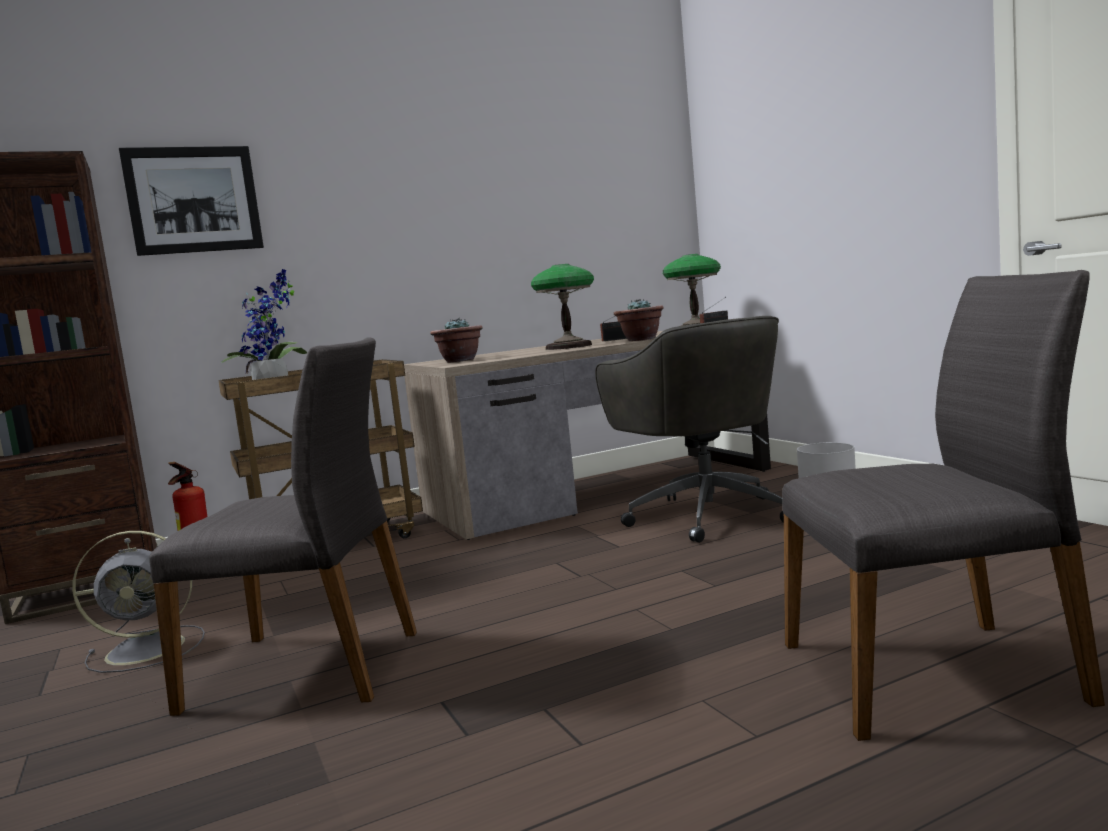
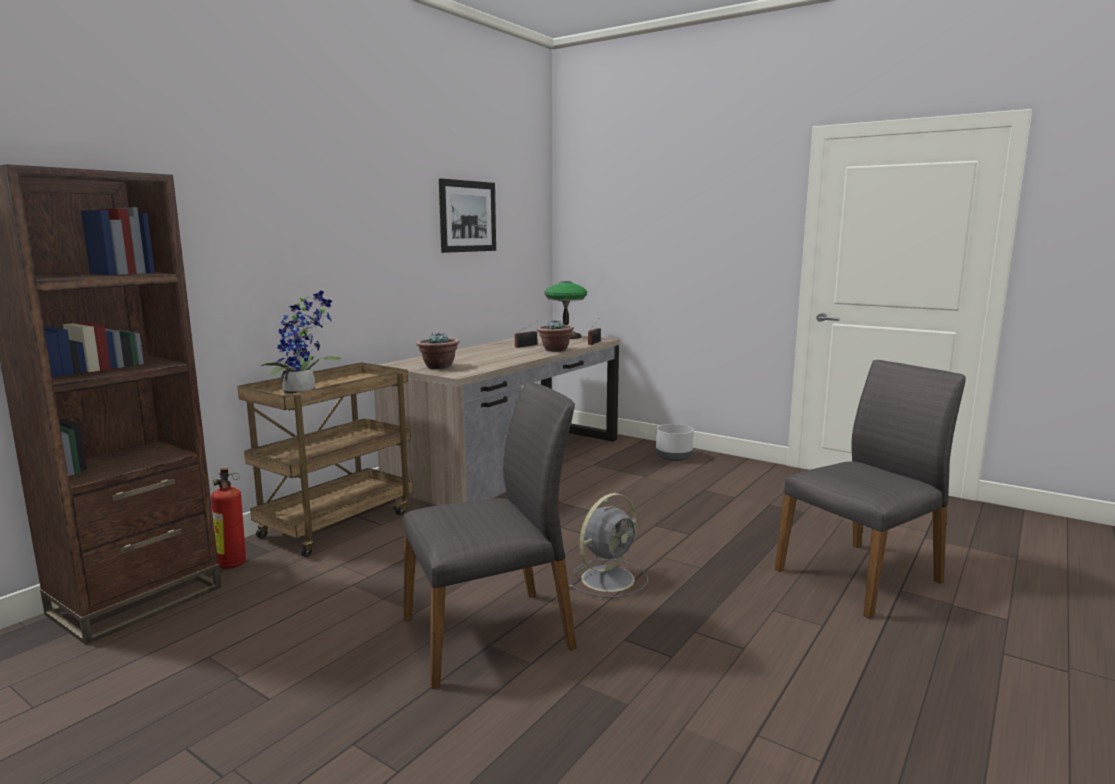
camera: 30 degrees left, 5 degrees up
(149, 649) = (312, 641): grey fan -> grey fan (609, 578)
(193, 200) = (216, 214): picture -> picture (468, 216)
(568, 347) = (503, 354): table lamp -> none
(706, 515) = (617, 480): grey office chair -> none

